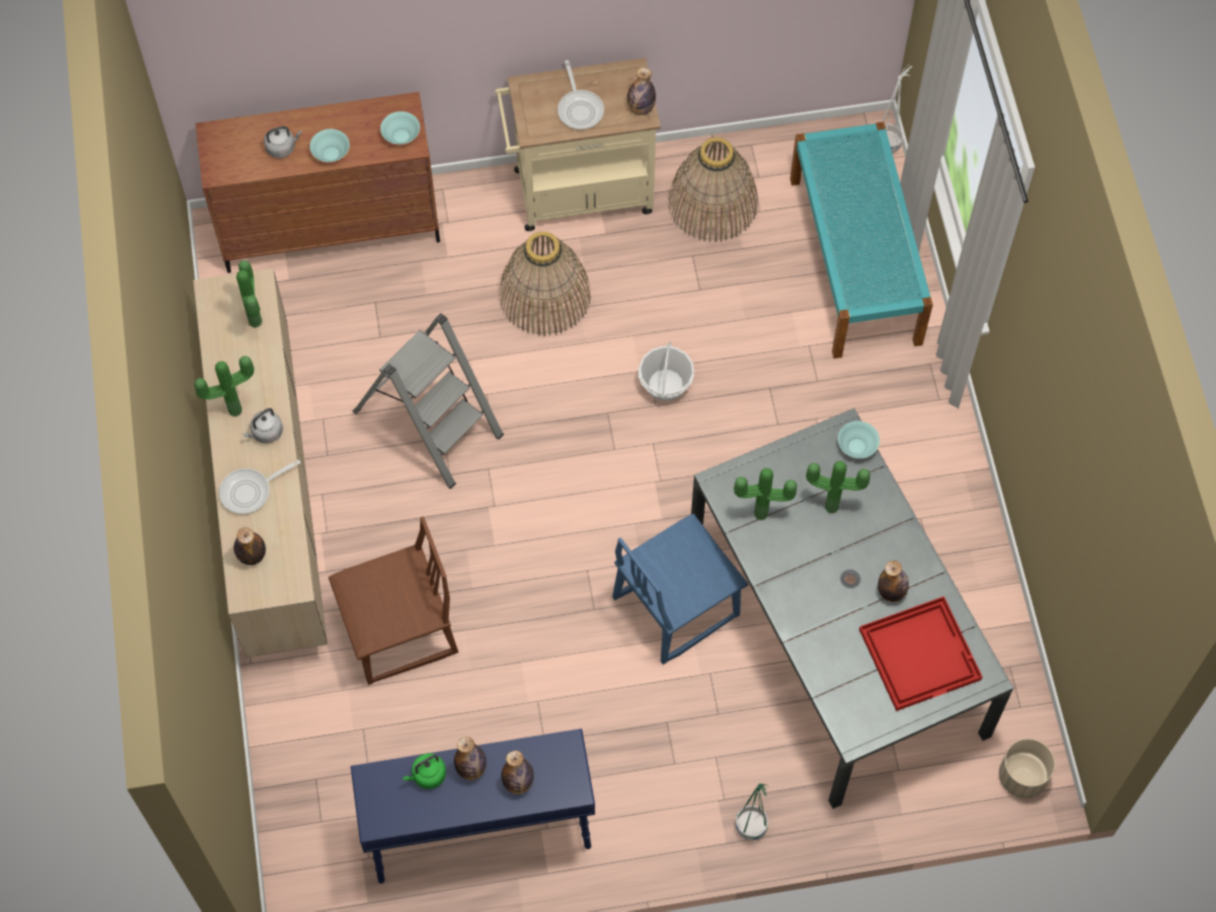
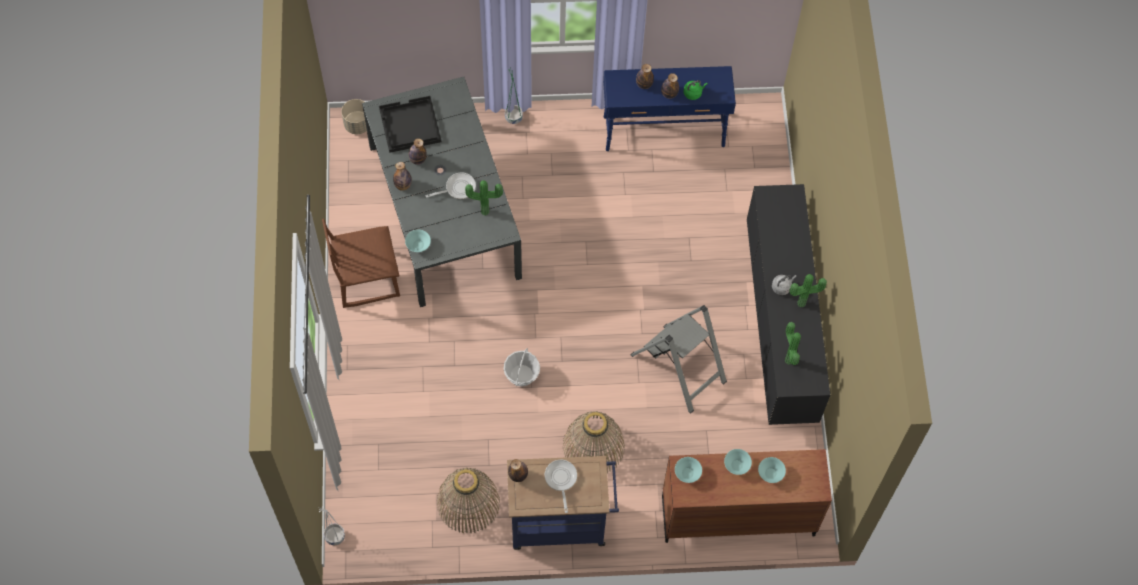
camera: 175 degrees left, 0 degrees up
(250, 491) = (791, 252): frying pan -> frying pan (458, 188)
(252, 555) = (790, 215): bottle -> bottle (403, 185)
(270, 501) = (780, 329): beige cabinet -> black cabinet
(282, 147) = (770, 473): grey kettle -> turquoise bowl
(400, 632) = (703, 241): brown chair -> brown chair (366, 278)
(578, 192) = (561, 523): beige cart -> blue cart
(675, 605) = (537, 238): blue chair -> none
(831, 504) = (441, 212): potted plant -> none
(856, 260) = (378, 448): turquoise bench -> none
(920, 653) = (409, 125): red tray -> black tray

